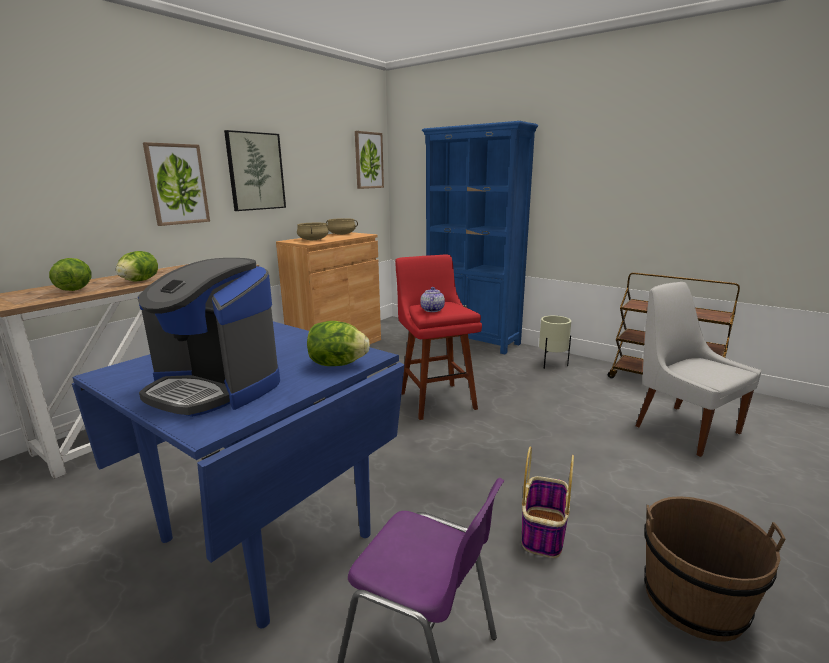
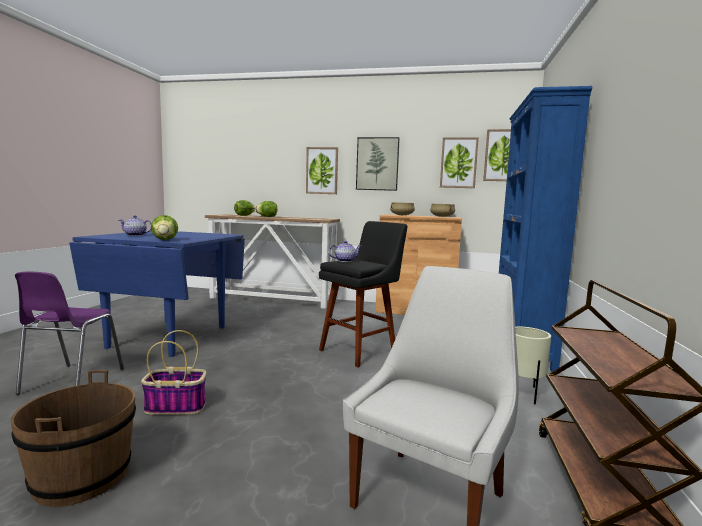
camera: 65 degrees right, 10 degrees down
(215, 388) = (135, 235): coffee machine -> teapot
(336, 169) = (458, 163): none -> picture
(436, 399) = (361, 350): red stool -> black stool

